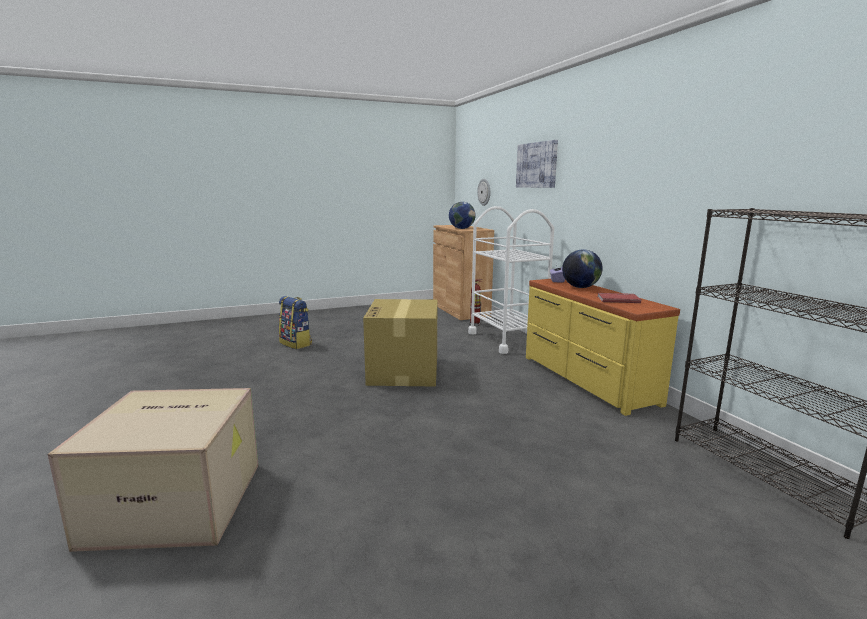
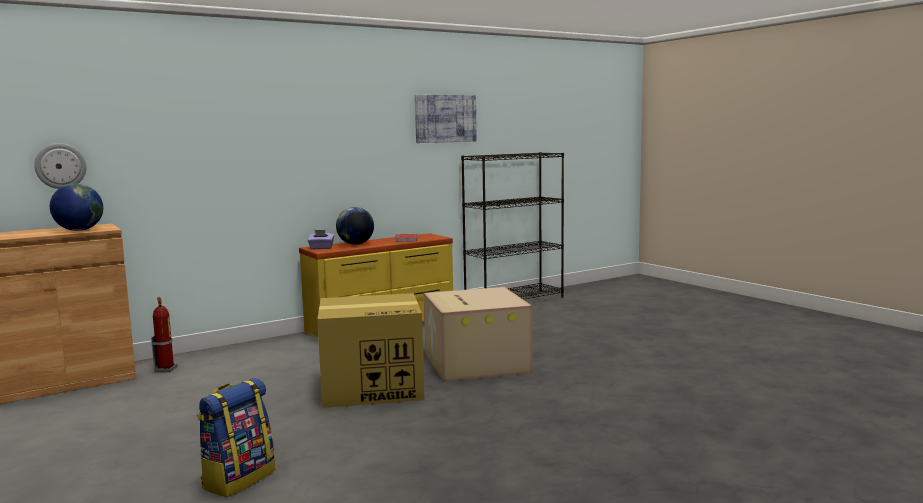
camera: 100 degrees left, 5 degrees down
(179, 501) = (697, 425): cardboard box -> cardboard box (474, 362)
(507, 339) = (251, 352): white cart -> none
(536, 165) = (213, 124): picture -> picture (445, 118)

